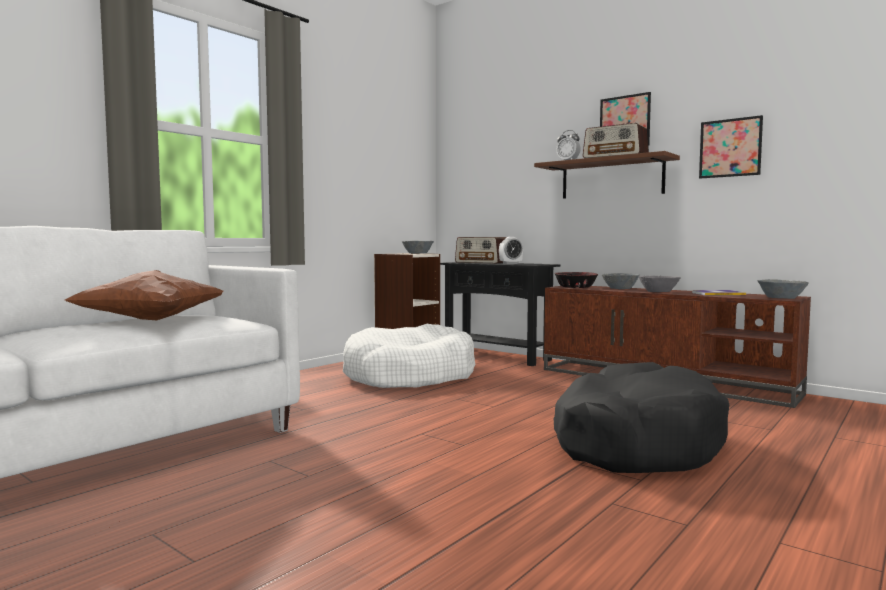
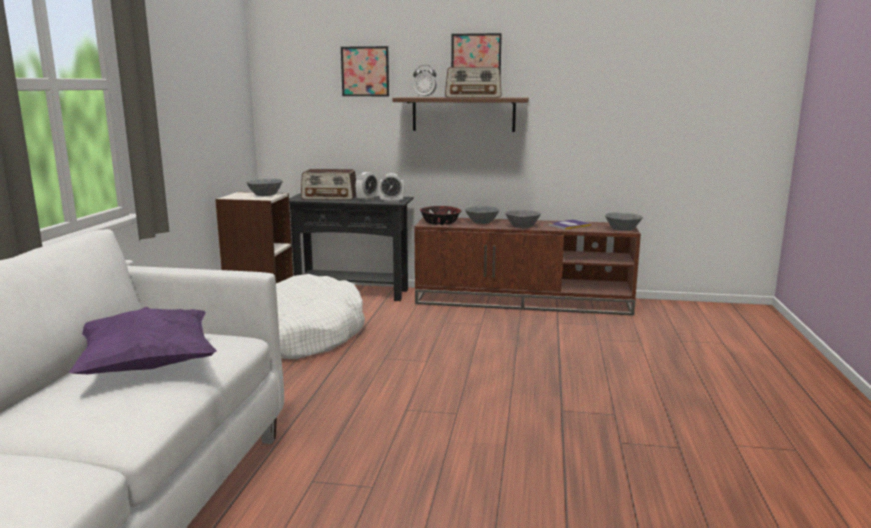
camera: 30 degrees left, 10 degrees up
(150, 320) = (148, 366): brown pillow -> purple pillow
(530, 264) = (391, 201): none -> alarm clock
(634, 441) = (572, 376): black dog bed -> none
(730, 148) = (572, 94): picture -> picture (365, 71)

